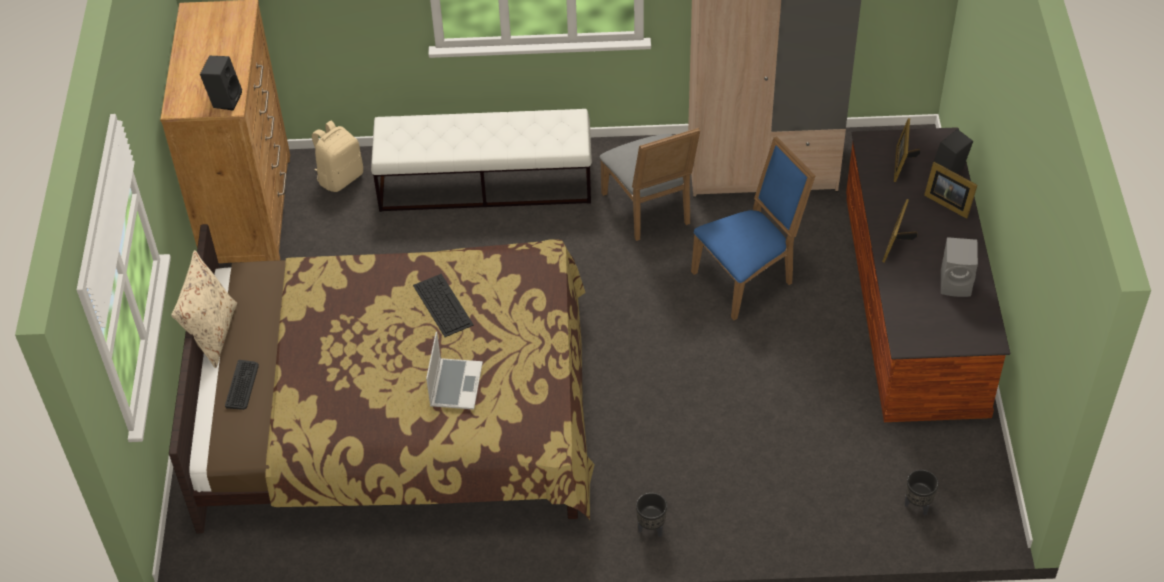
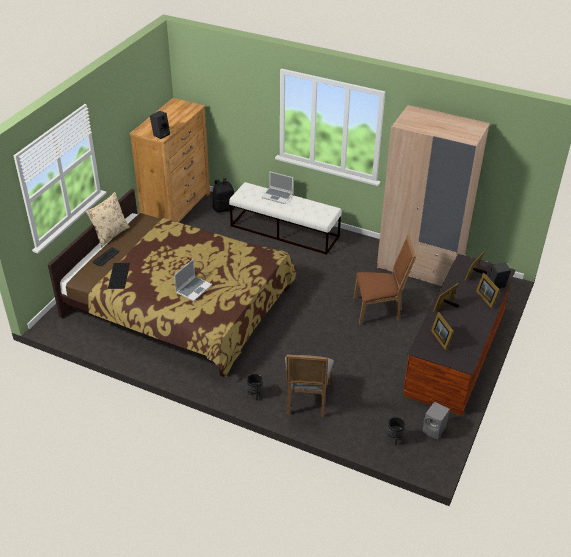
camera: 25 degrees right, 10 degrees down
(340, 177) = (224, 208): beige backpack -> black backpack
(442, 304) = (213, 257): keyboard -> keyboard (119, 275)
(458, 125) = (277, 196): none -> laptop
(650, 211) = (352, 267): grey chair -> grey chair (306, 400)
(748, 277) = (379, 309): blue chair -> brown chair
(926, 308) = (441, 339): none -> picture frame
(957, 283) = (465, 334): grey speaker -> grey speaker (434, 430)

